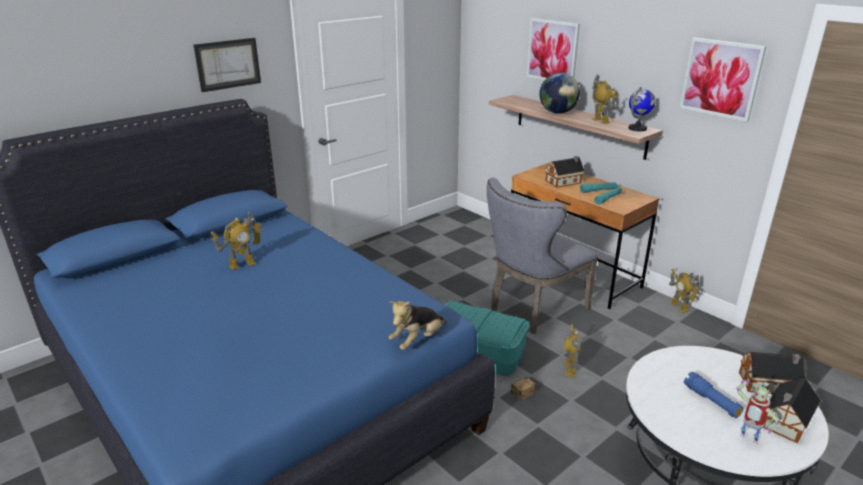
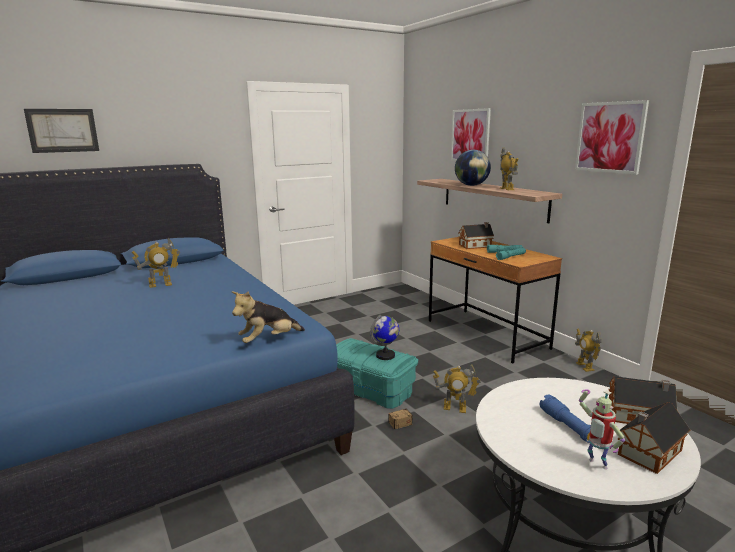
camera: 10 degrees right, 10 degrees down
(228, 64) = (190, 136): picture -> picture (63, 130)
(533, 310) = (438, 359): grey chair -> none
(570, 369) = (455, 408): toy robot -> toy robot turned 90 degrees counterclockwise
(637, 128) = (538, 192): globe -> globe (385, 356)

